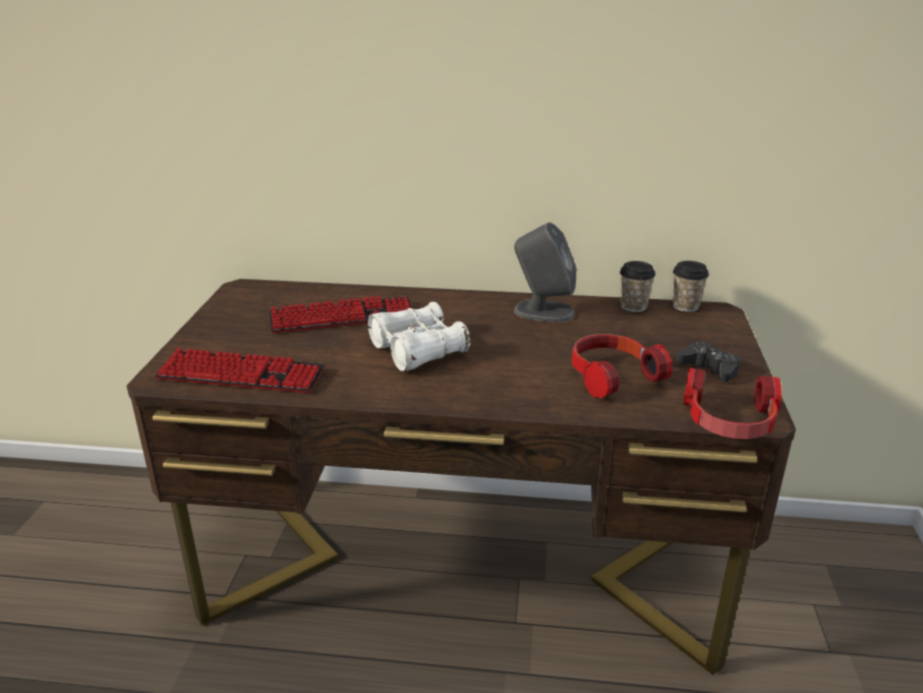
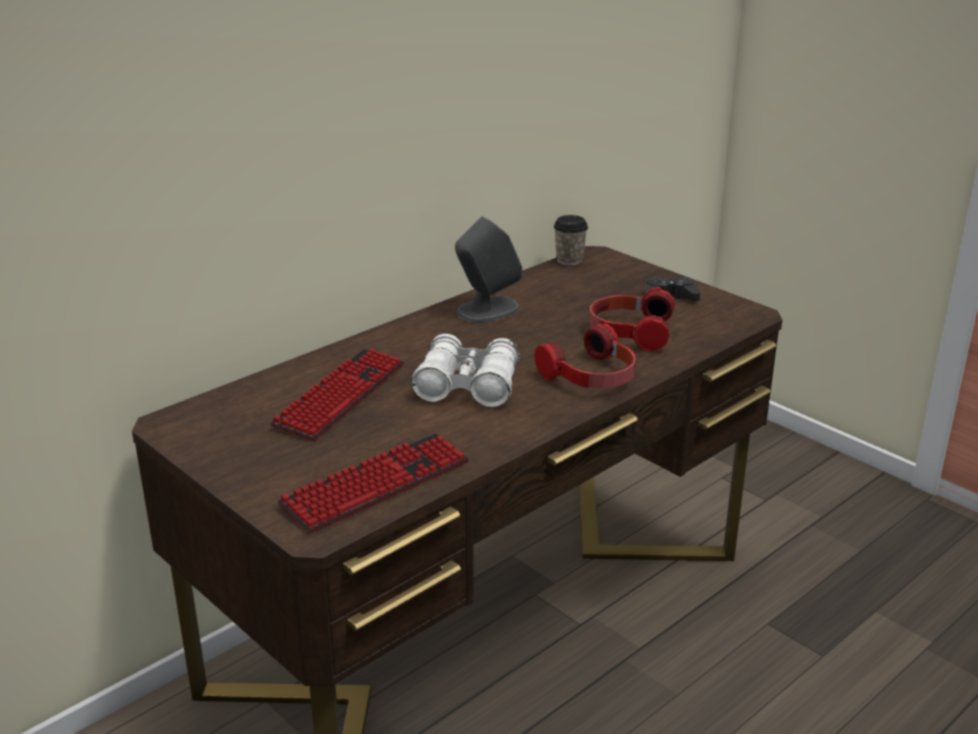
camera: 50 degrees left, 0 degrees up
(633, 306) = (538, 276): cup -> none
(729, 422) = (744, 325): headphones -> headphones (592, 377)

